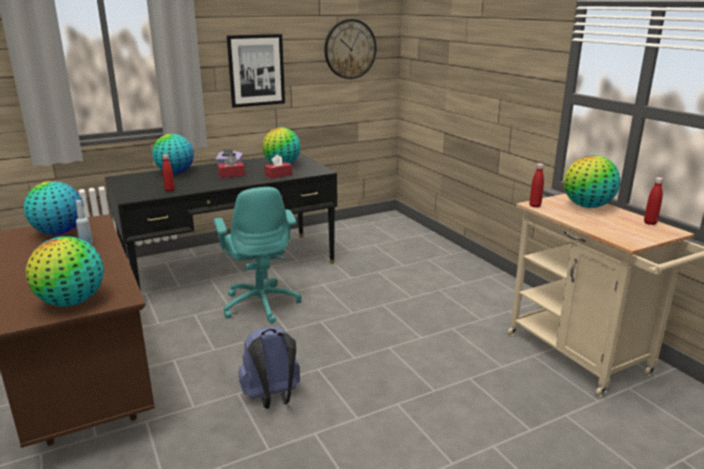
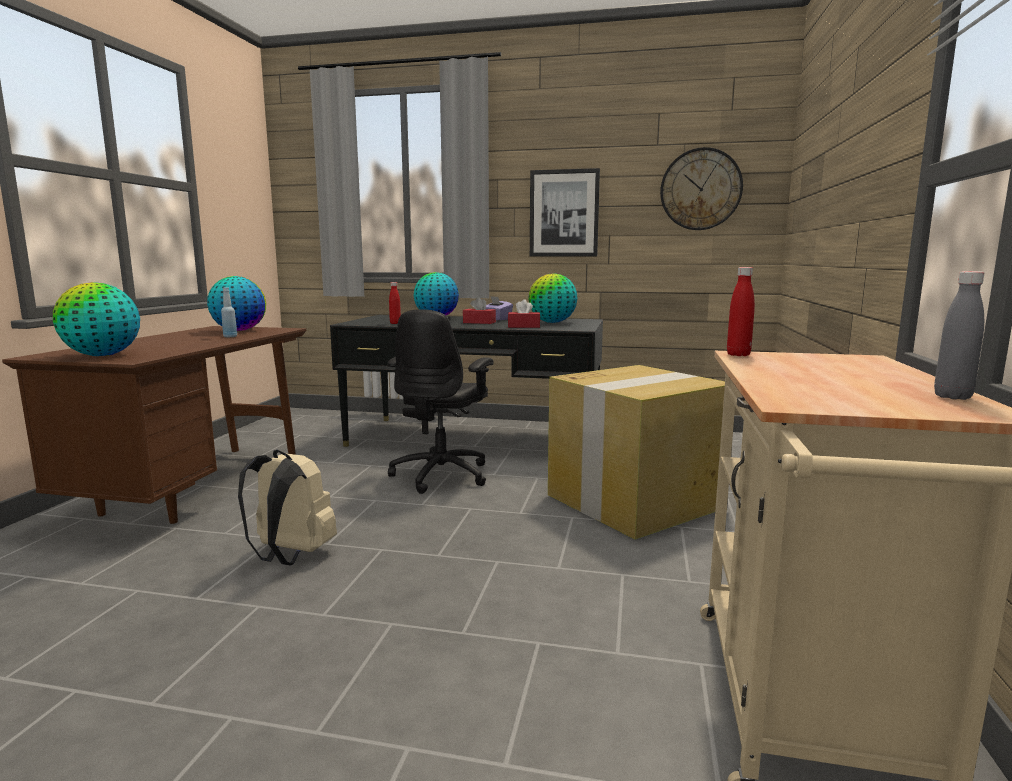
camera: 40 degrees right, 10 degrees down
(261, 304) = (442, 475): turquoise office chair -> black office chair
(272, 398) = (290, 556): blue backpack -> beige backpack
(397, 281) = (636, 501): none -> cardboard box
(587, 206) = (853, 366): globe -> none
(650, 223) = (952, 396): red bottle -> grey bottle

